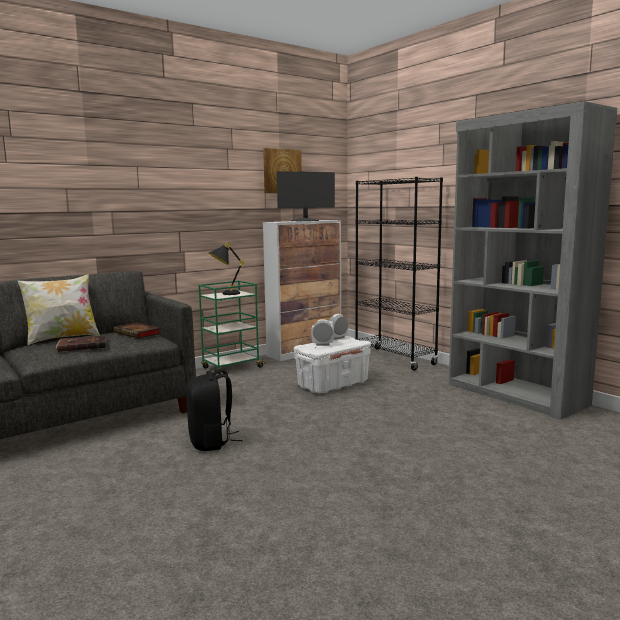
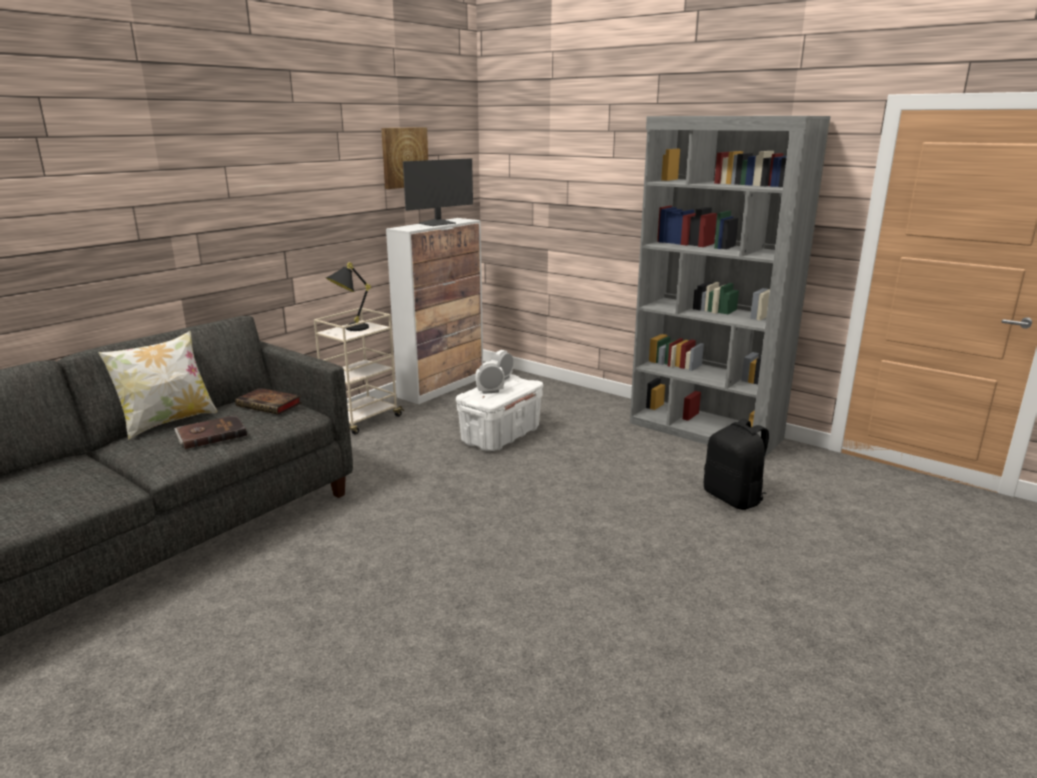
camera: 15 degrees left, 10 degrees up
(211, 442) = (399, 536): black backpack -> black backpack (733, 498)
(231, 368) = (362, 420): green cart -> beige cart
(395, 359) = (554, 390): black bookcase -> none

